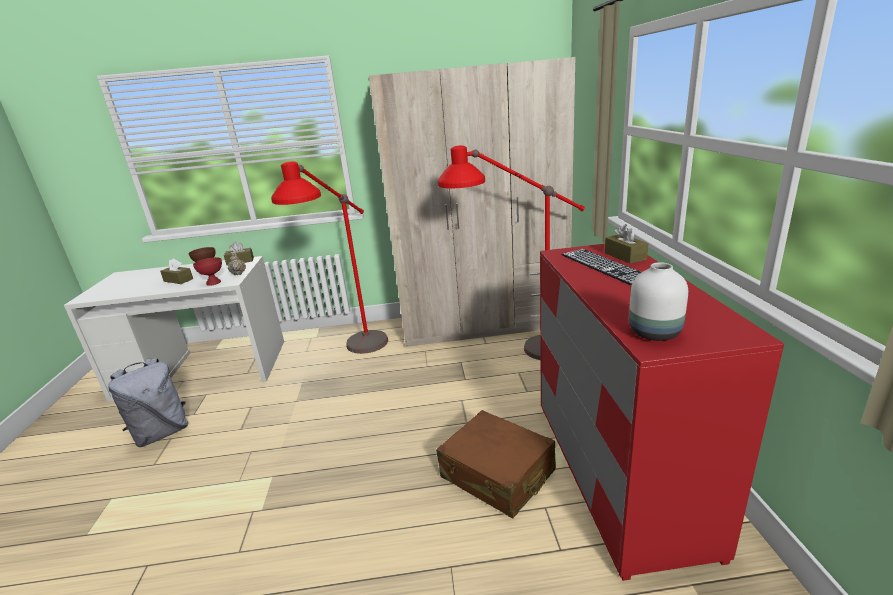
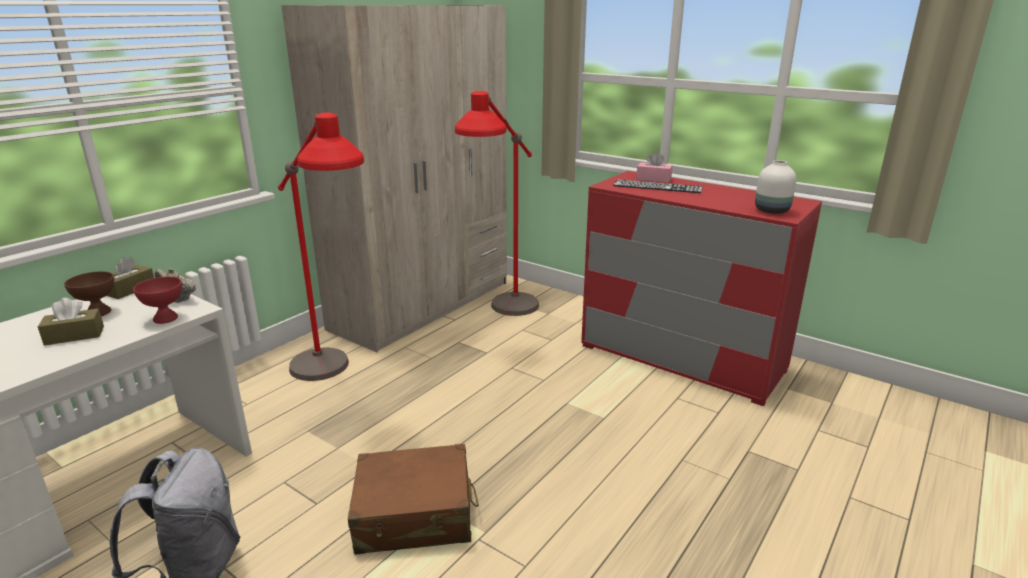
camera: 50 degrees left, 0 degrees up
(497, 474) = (621, 398): brown suitcase -> brown suitcase (415, 515)
(625, 256) = (653, 179): brown tissue box -> pink tissue box

